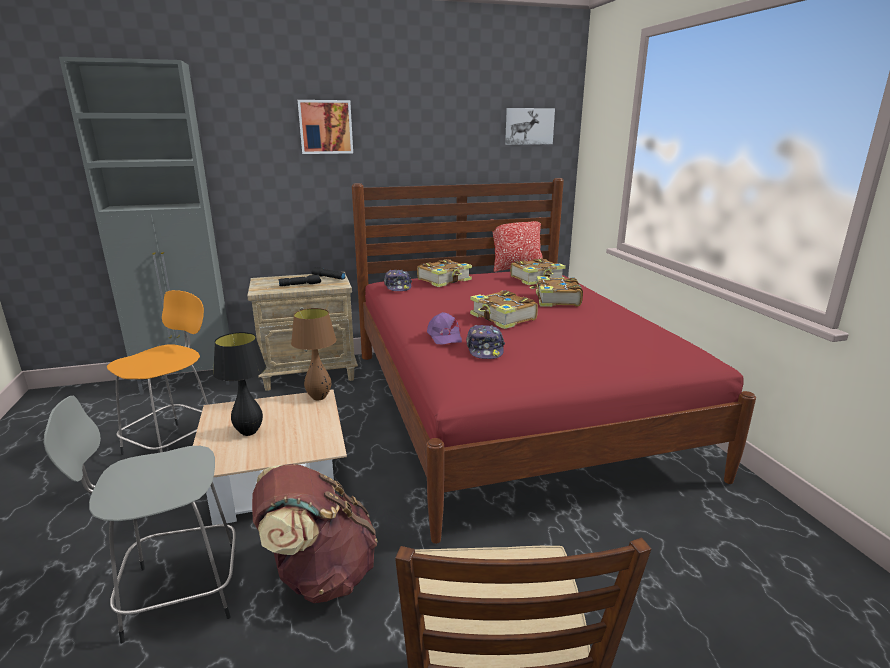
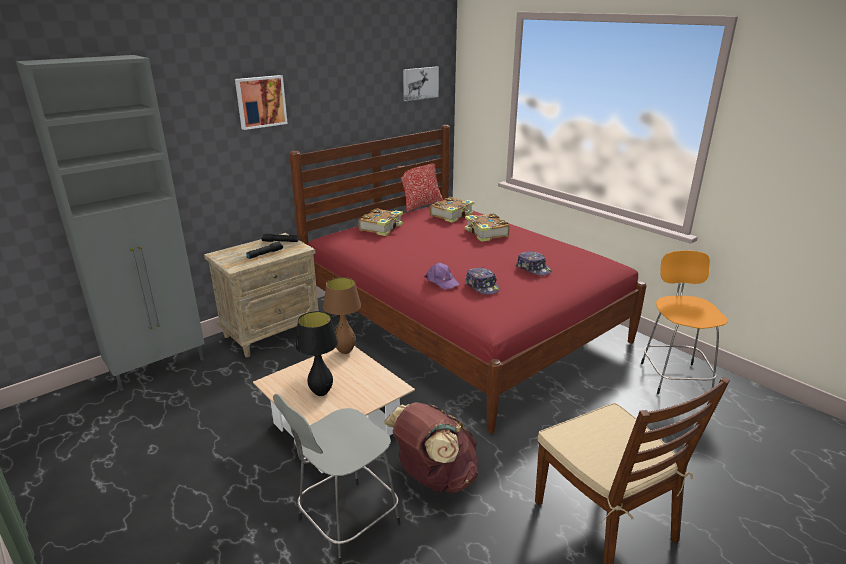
camera: 25 degrees left, 5 degrees up
(174, 445) = (214, 425): orange stool -> orange stool (674, 377)
(398, 287) = (350, 241): cap -> cap (533, 269)
(503, 318) = (466, 257): book -> none

